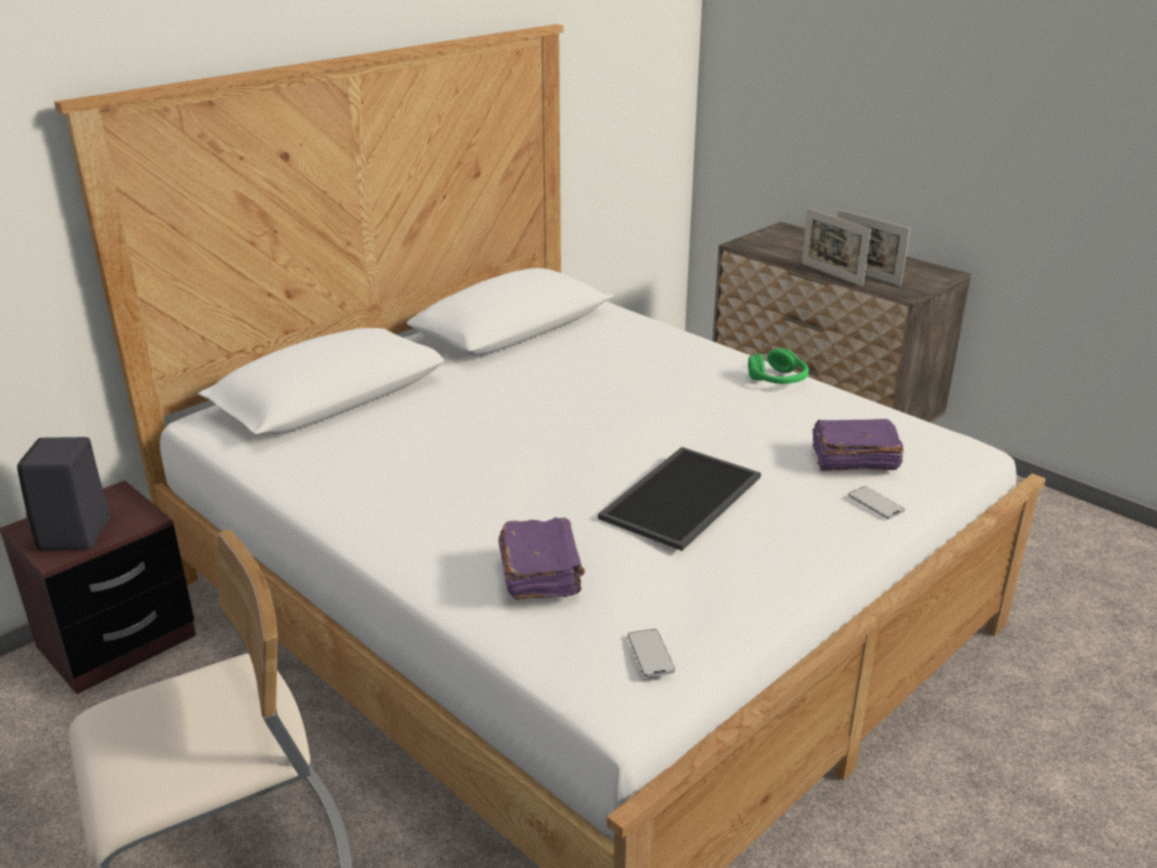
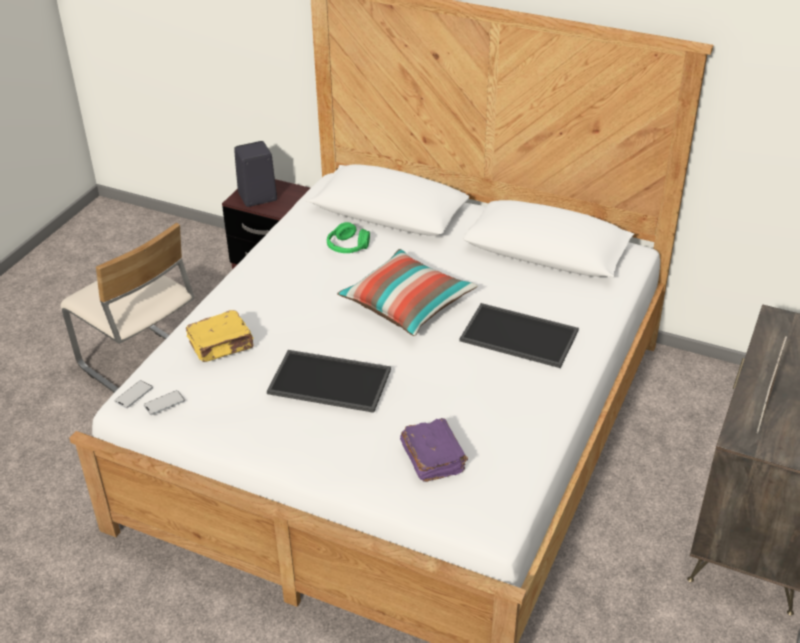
camera: 70 degrees right, 10 degrees up
(541, 573) = (222, 345): purple book -> yellow book
(550, 422) = (407, 305): none -> pillow
(662, 371) = (517, 336): none -> tray
(778, 380) = (548, 400): green headphones -> green headphones (347, 247)
(831, 274) = (747, 384): picture frame -> none
(875, 503) = (372, 477): phone -> phone (134, 395)

